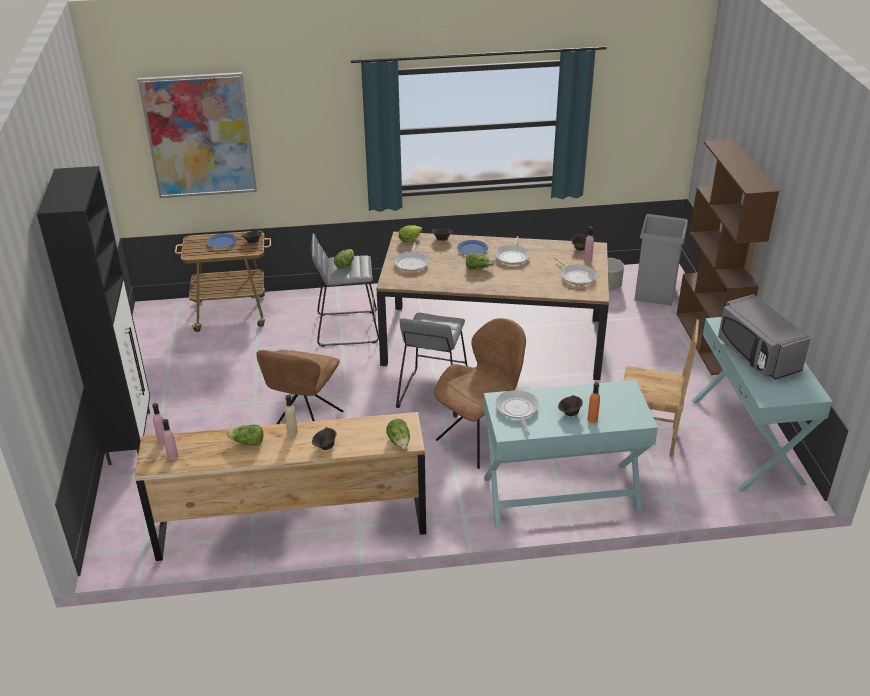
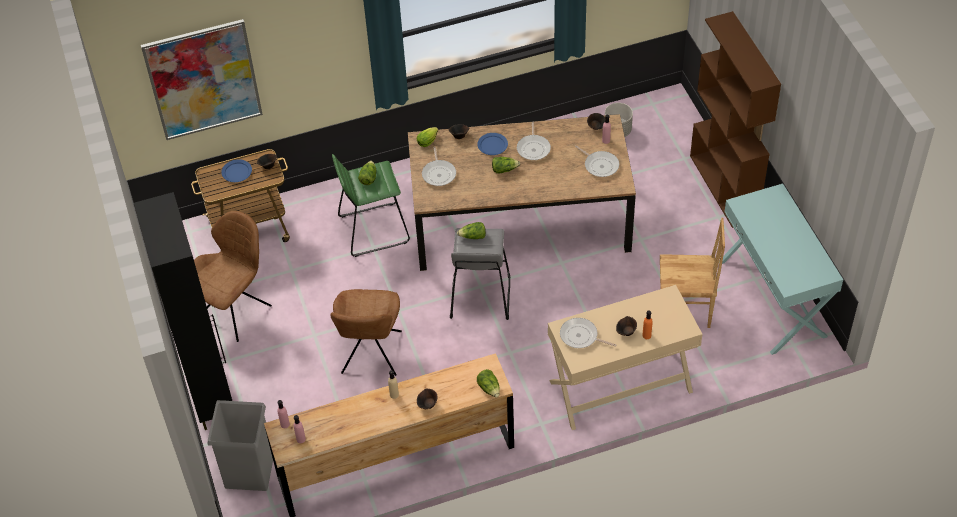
camera: 10 degrees left, 15 degrees up
(248, 443) = (360, 413): lettuce -> lettuce (473, 236)
(347, 328) = (373, 229): grey stool -> green stool
(480, 439) = (536, 339): brown chair -> brown chair (236, 310)
(517, 410) = (581, 336): frying pan -> frying pan turned 45 degrees counterclockwise
(561, 495) = (620, 386): turquoise console table -> beige console table
(655, 293) = (665, 132): grey trash can -> grey trash can (249, 471)
(756, 355) = (775, 237): grey microwave -> none

